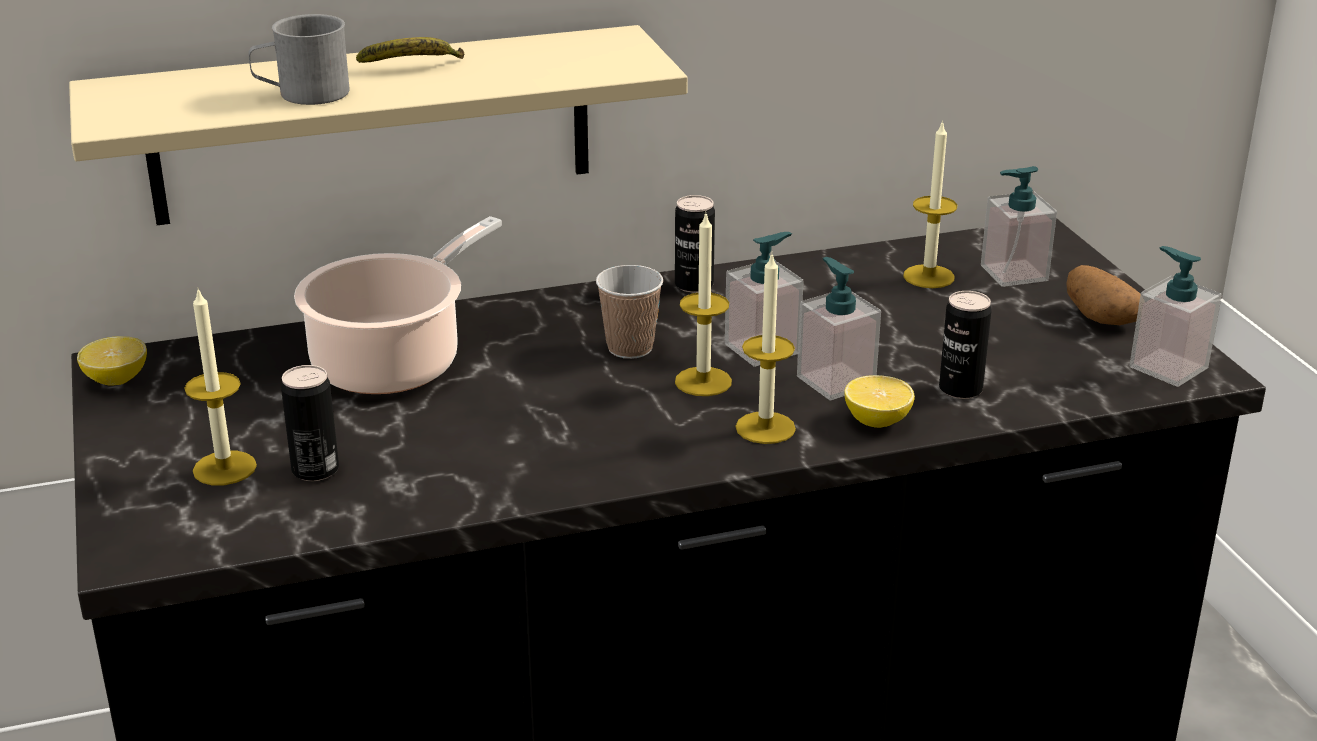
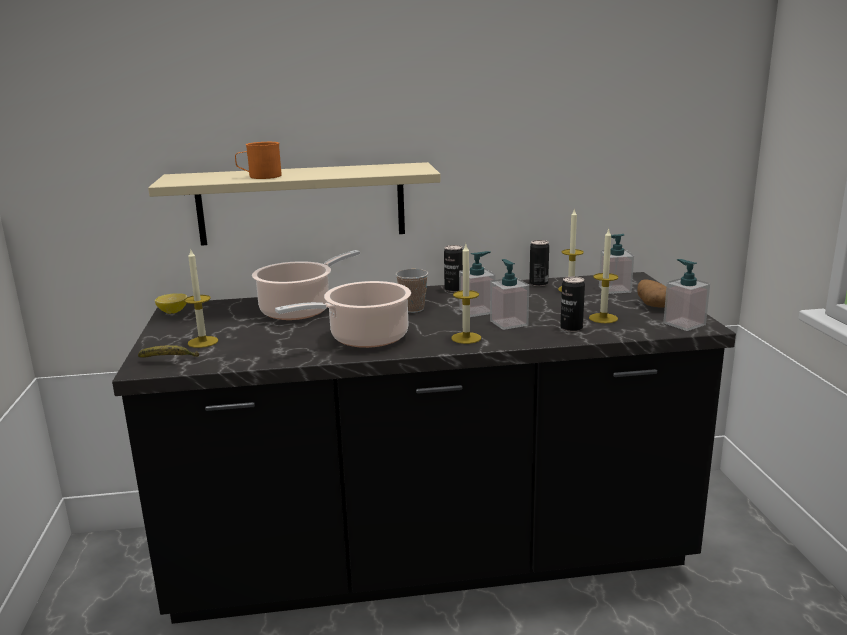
camera: 10 degrees right, 10 degrees down
(302, 94) = (259, 176): grey mug -> orange mug
(315, 470) = (243, 344): can -> can (538, 283)
(413, 67) = (315, 171): banana -> banana (168, 360)
(561, 440) = (364, 338): none -> cooking pot
(703, 381) = (443, 321): candle -> candle (603, 318)
(877, 421) = (524, 337): lemon -> none

